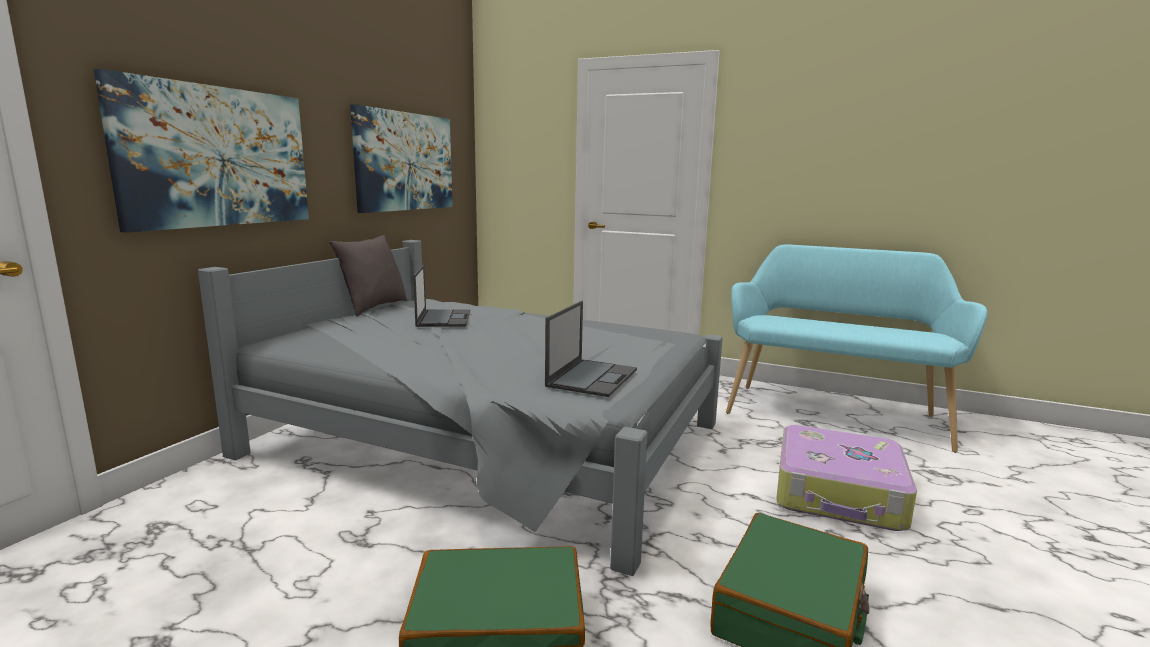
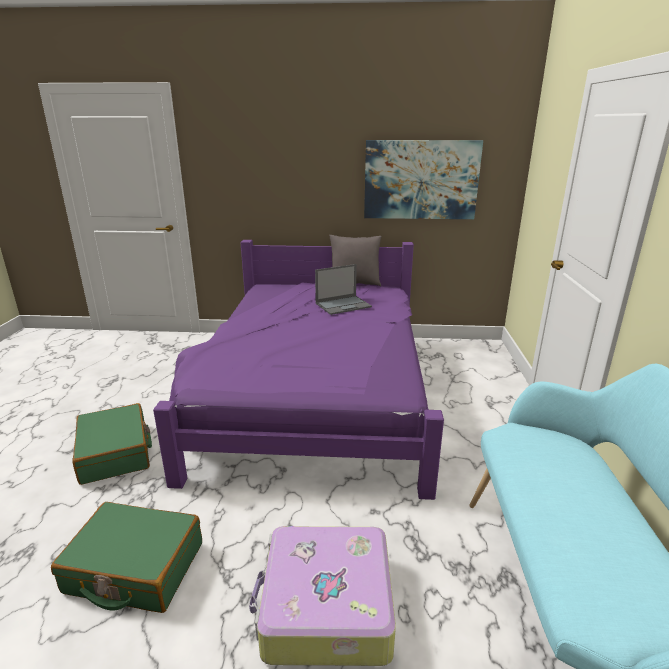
camera: 70 degrees right, 10 degrees up
(217, 157) = (262, 180): picture -> none
(489, 441) = (315, 396): grey bed -> purple bed
(592, 377) = (240, 373): laptop -> none

